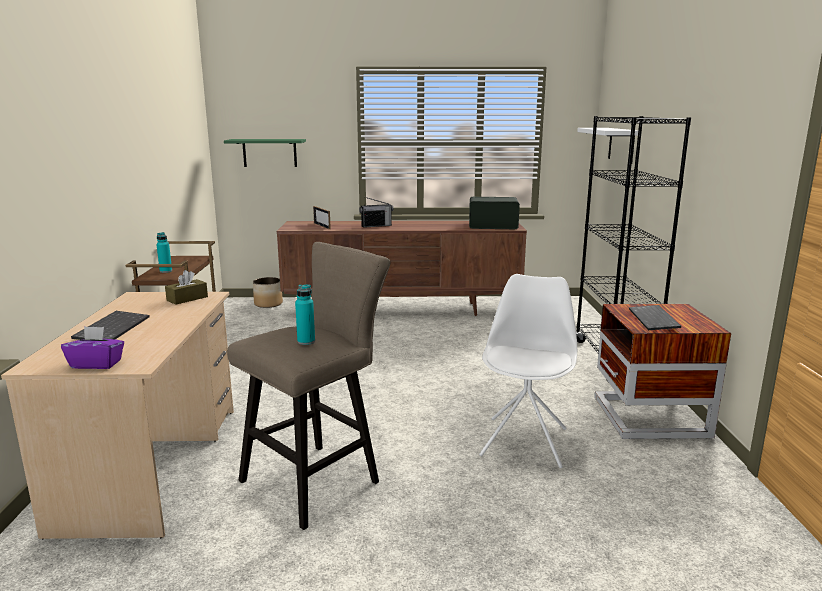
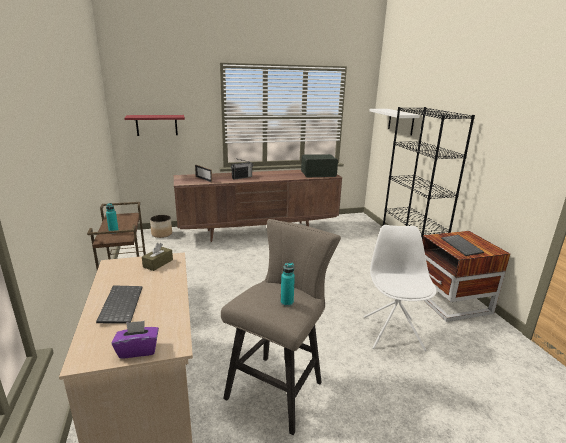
camera: 15 degrees left, 5 degrees up
(269, 153) = (156, 125): green shelf -> red shelf

